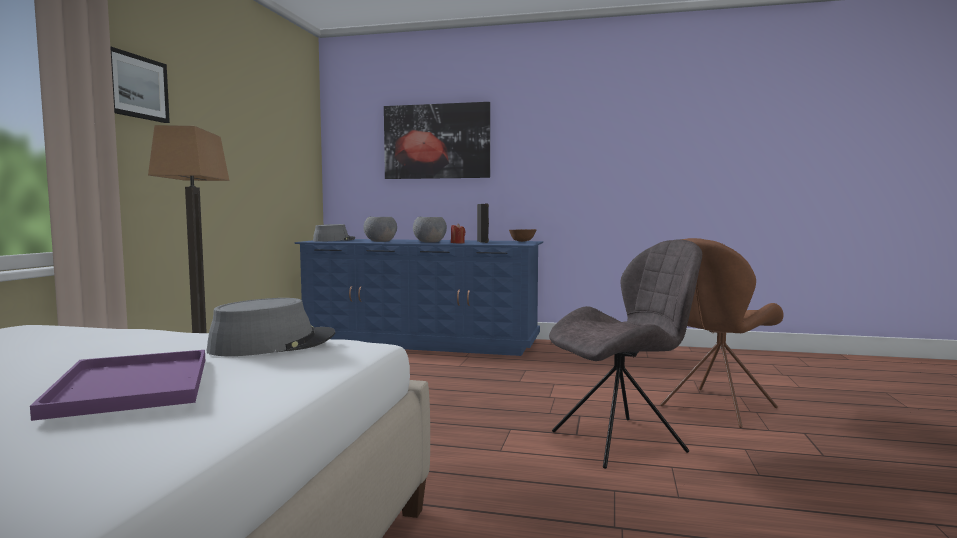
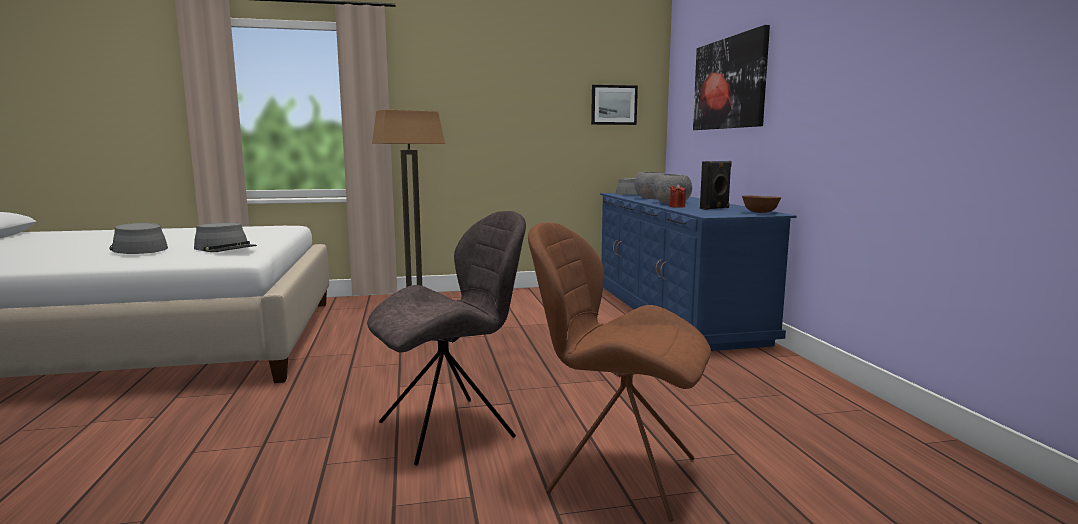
camera: 65 degrees right, 5 degrees up
(134, 386) = (138, 249): purple tray -> grey hat
(136, 87) = (425, 80): picture -> picture (613, 105)
(622, 441) = (451, 428): grey chair -> grey chair turned 75 degrees counterclockwise

